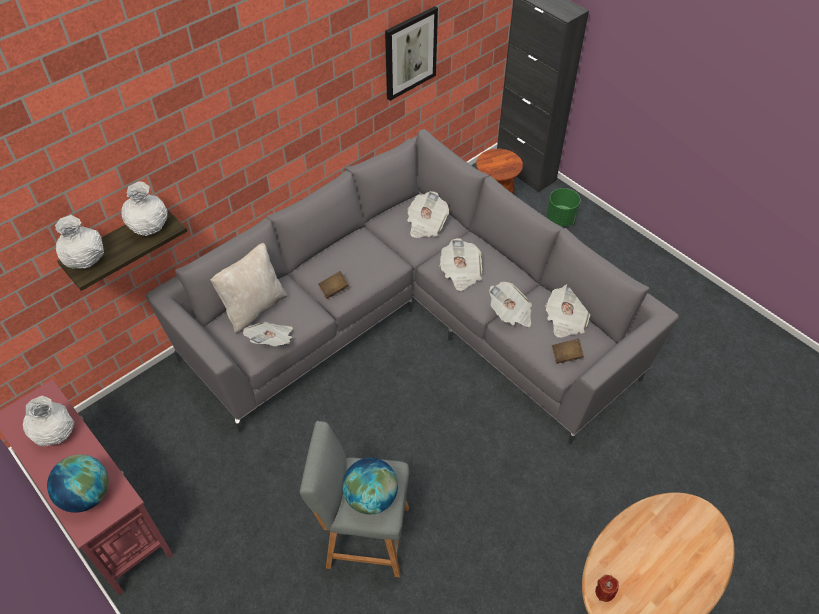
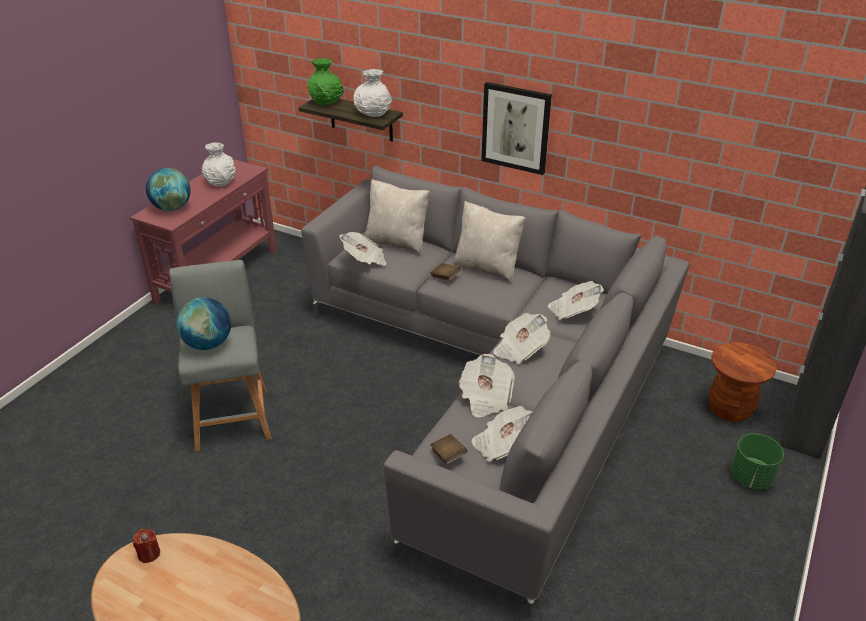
camera: 70 degrees right, 15 degrees down
(86, 259) = (326, 102): white vase -> green vase
(336, 256) = (487, 267): none -> beige pillow
(410, 53) = (699, 152): picture -> picture (516, 128)

